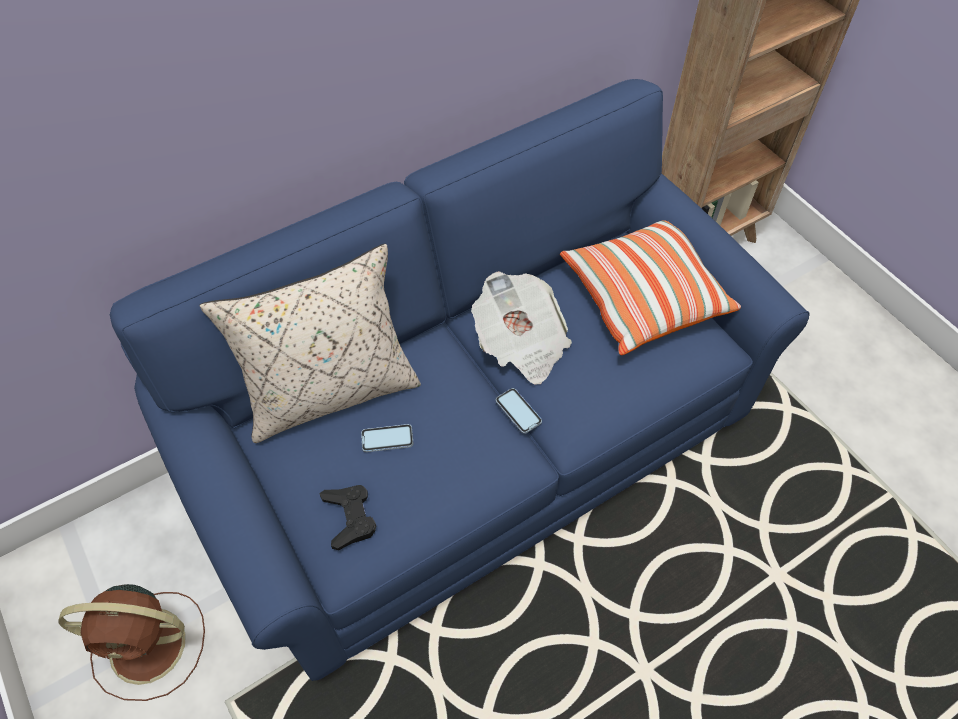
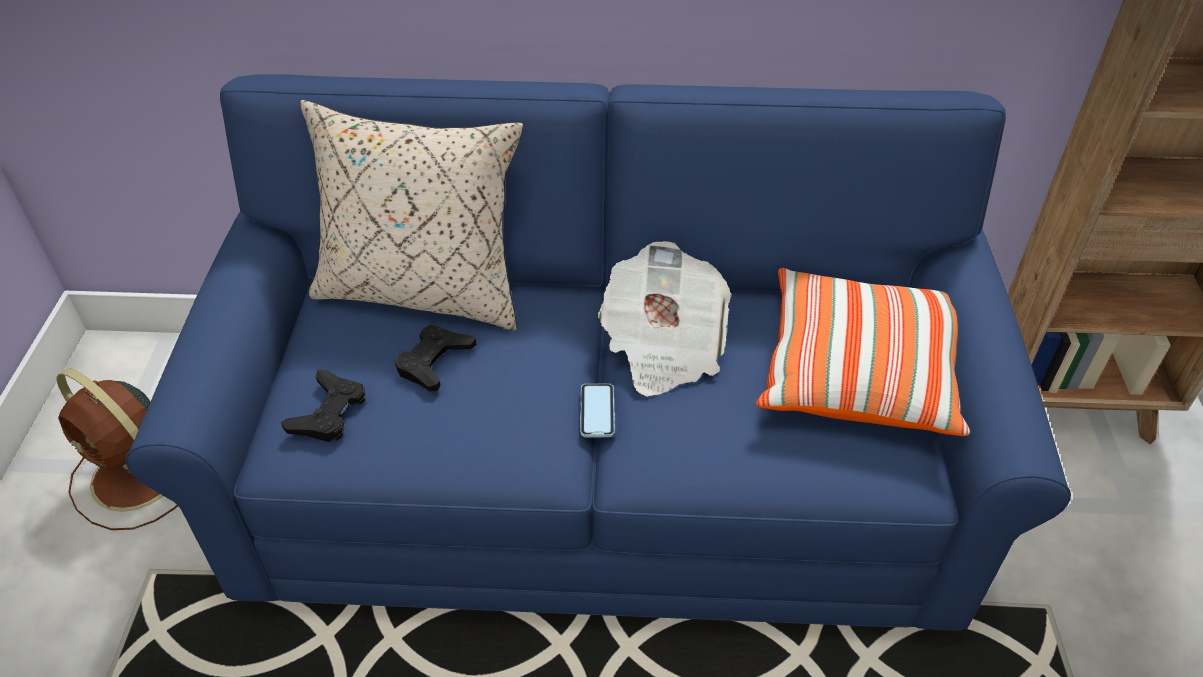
camera: 35 degrees right, 10 degrees down
(387, 439) = (434, 362): phone -> black game controller

